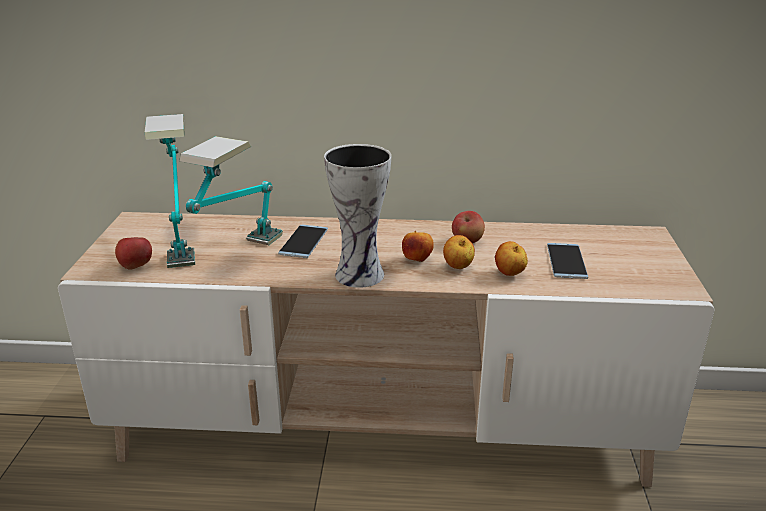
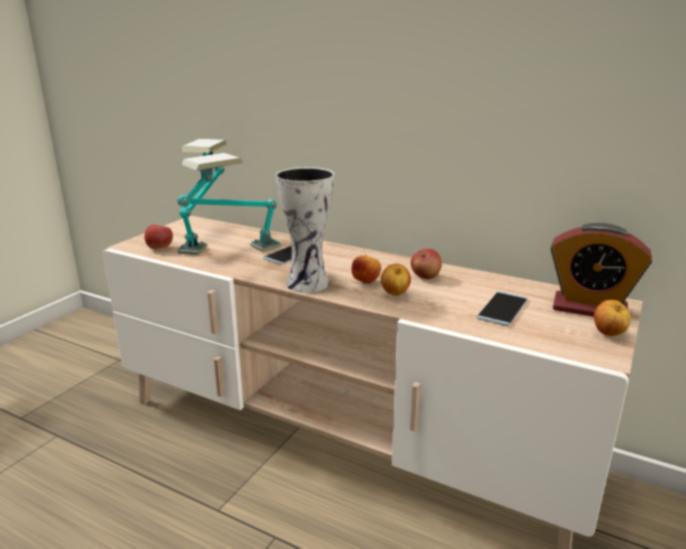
camera: 25 degrees right, 5 degrees down
(510, 274) = (436, 308): apple -> apple (609, 334)
(633, 244) = (589, 308): none -> alarm clock

